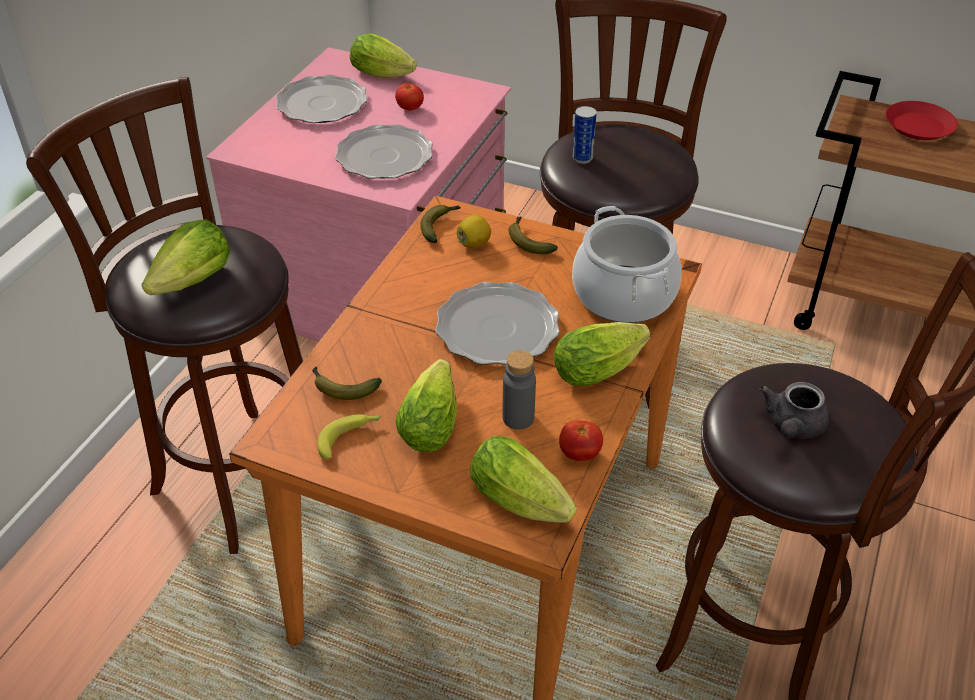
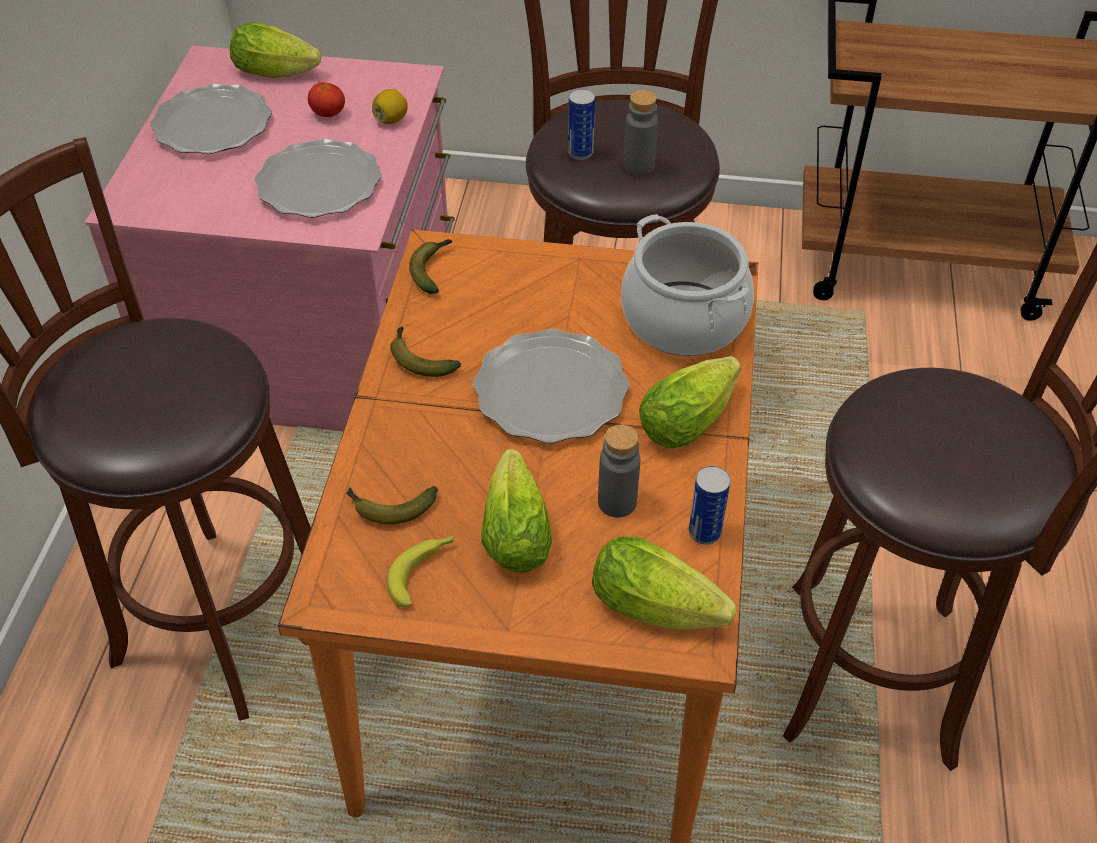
camera: 15 degrees left, 5 degrees up
(194, 281) = (152, 405): lettuce -> none
(474, 243) = (483, 285): lemon -> lemon (391, 120)
(528, 241) = (547, 270): banana -> banana (419, 359)
(579, 454) = (704, 532): tomato -> can
(625, 174) = (638, 166): none -> grey bottle
(792, 426) = (938, 450): grey teapot -> none
(918, 126) = (929, 47): red plate -> none

